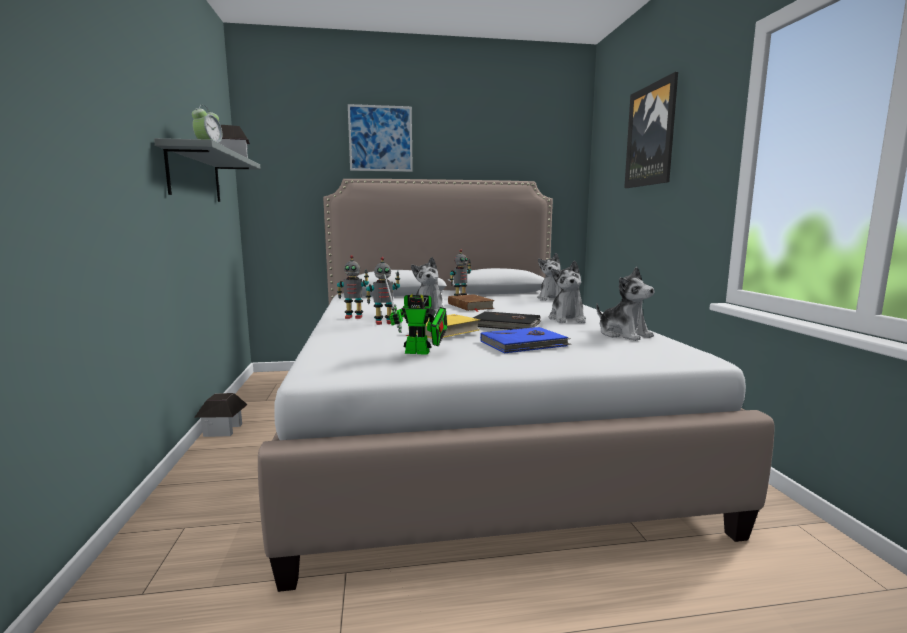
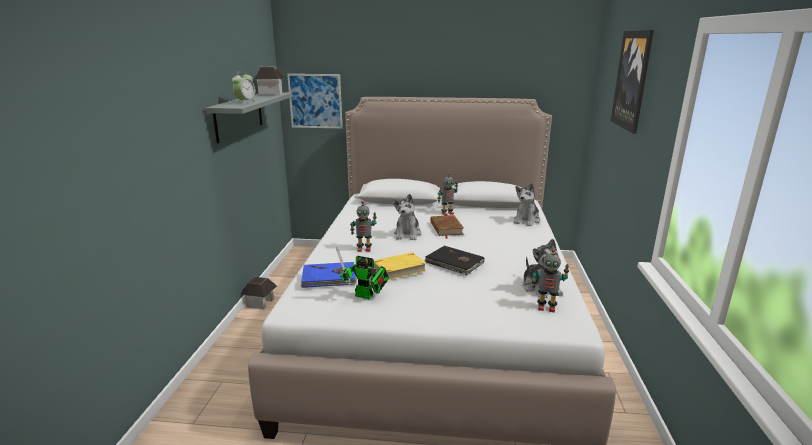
camera: 15 degrees right, 10 degrees up
(354, 317) = (346, 237): toy robot -> toy robot (546, 307)
(380, 138) = (395, 59): picture -> picture (315, 101)
(524, 344) = (449, 293): blue book -> blue book (329, 278)
(567, 319) = (512, 258): plush toy -> none

